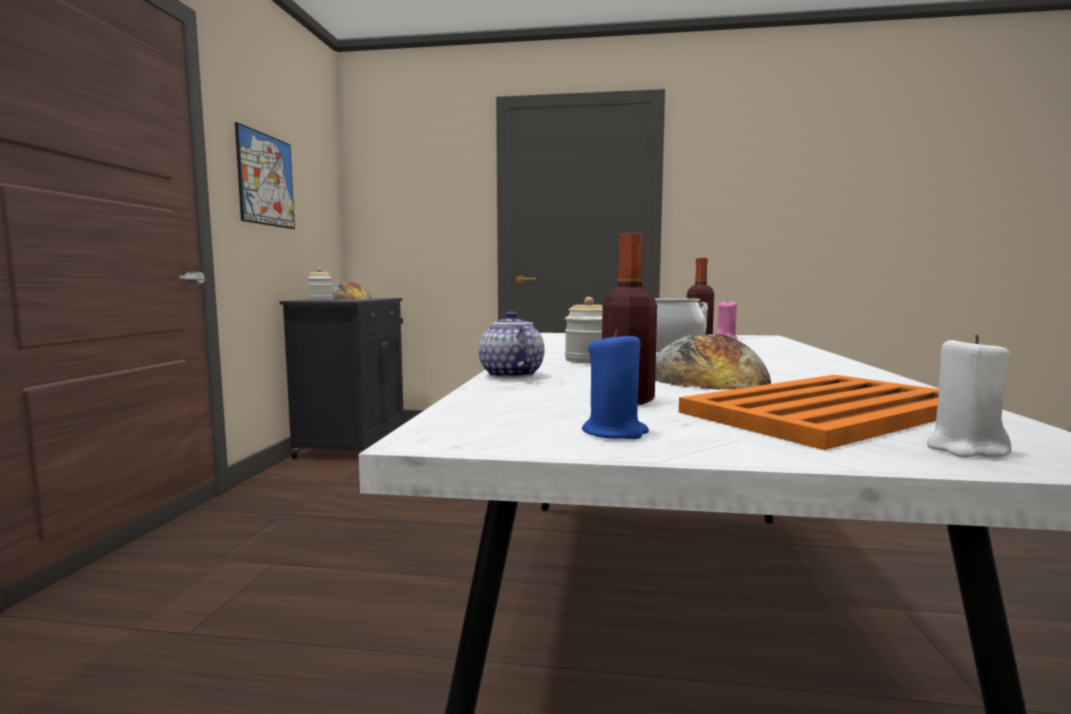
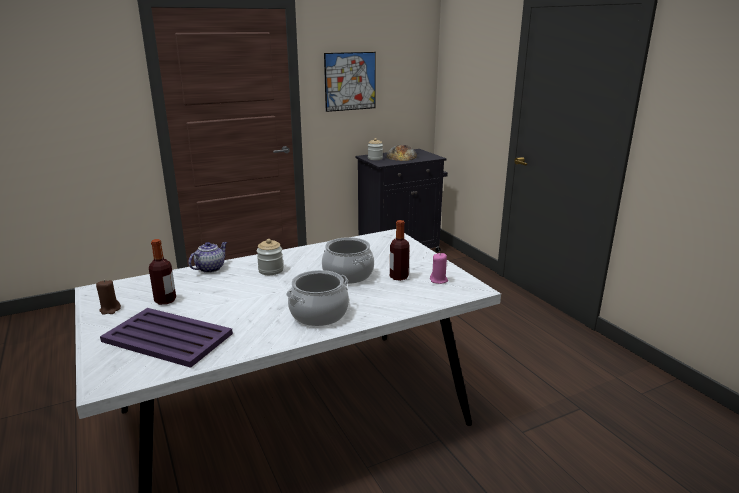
camera: 55 degrees right, 15 degrees up
(615, 432) = (110, 310): blue candle -> brown candle
(707, 377) = (240, 304): bread -> none
(785, 362) = (319, 313): none -> cooking pot
(827, 411) = (167, 337): orange tray -> purple tray
(965, 449) = (111, 363): white candle -> none

